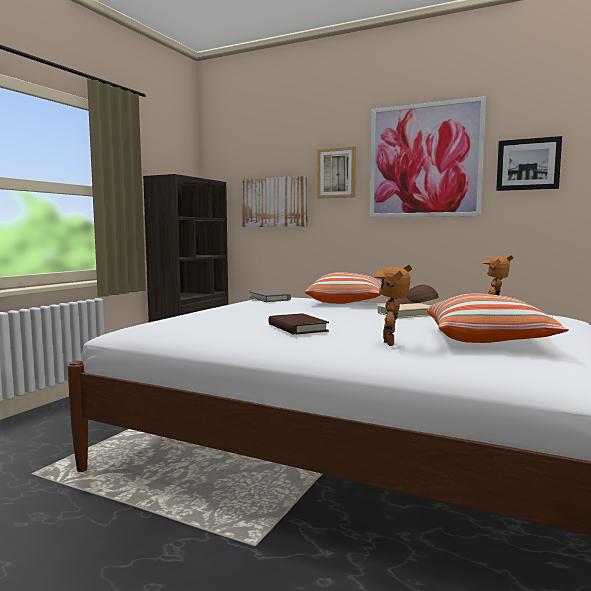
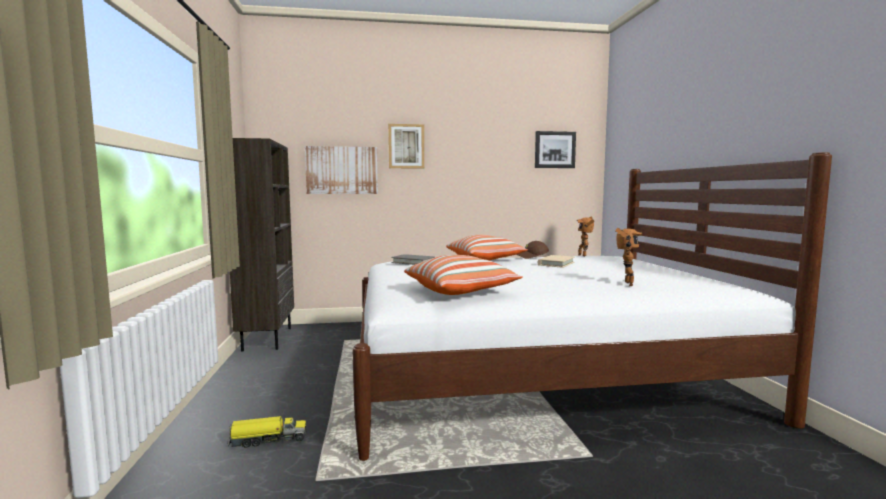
camera: 35 degrees left, 0 degrees up
(59, 436) = (268, 440): none -> toy truck
(297, 328) = (539, 282): brown book -> none
(392, 343) = (626, 284): toy robot -> toy robot turned 135 degrees counterclockwise
(424, 160) = (482, 141): picture -> none
(488, 340) = (657, 275): pillow -> pillow (461, 291)

